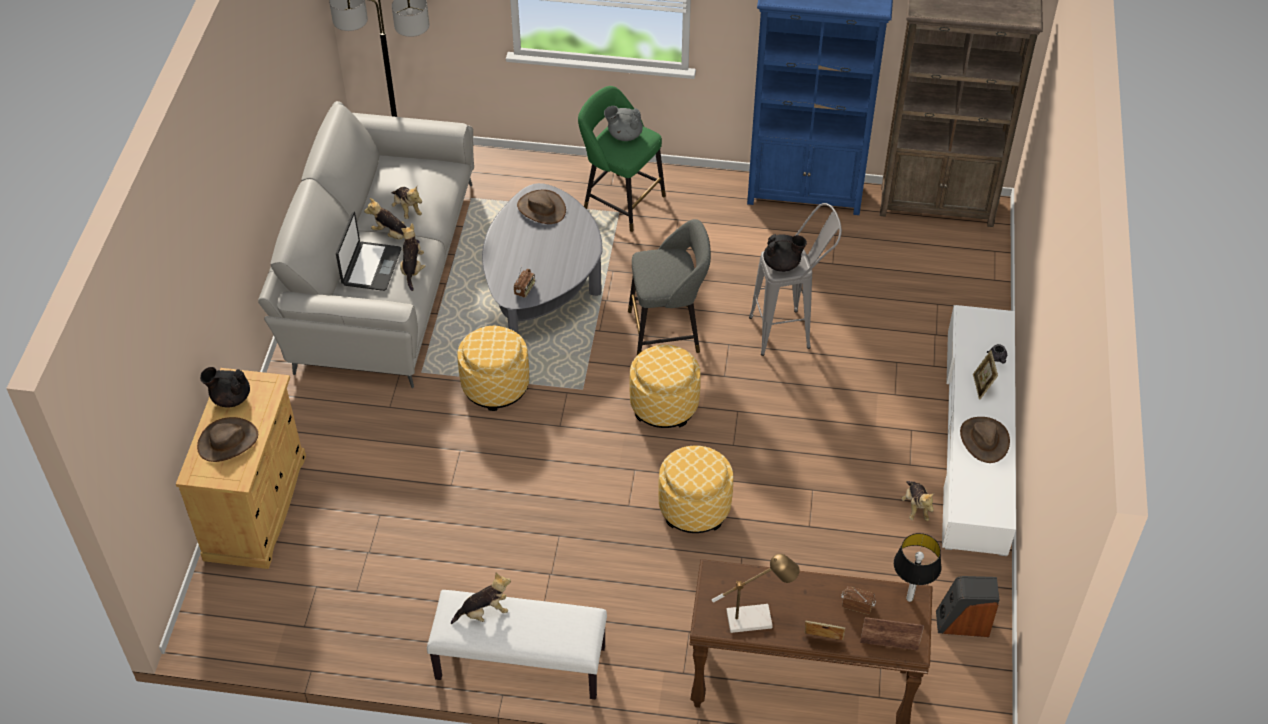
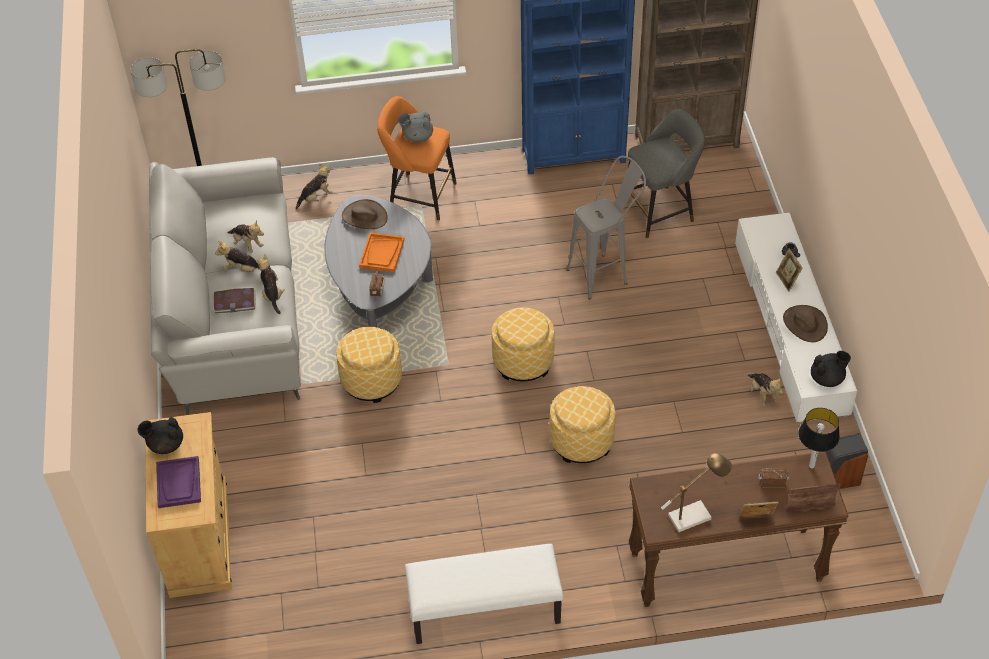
camera: 15 degrees left, 0 degrees up
(228, 441) = (179, 483): brown hat -> purple tray
(370, 267) = (235, 302): laptop -> book
(484, 612) = (451, 573): plush toy -> plush toy (316, 198)
(544, 252) = (382, 253): none -> orange tray
(620, 200) = (419, 195): green stool -> orange stool
(668, 331) = (503, 297): grey stool -> grey stool (661, 210)
(782, 264) = (597, 216): black teapot -> black teapot (827, 378)

